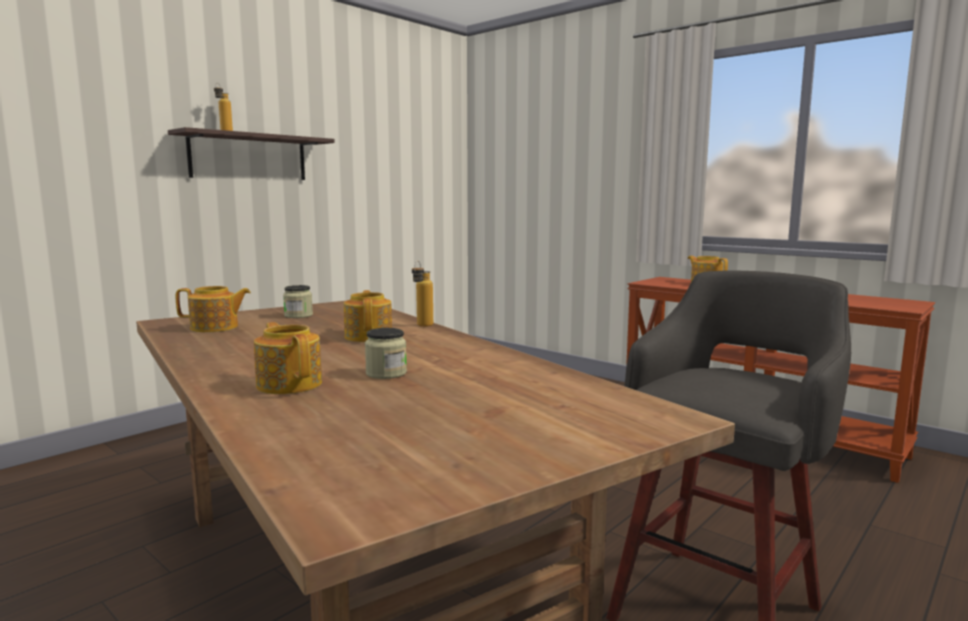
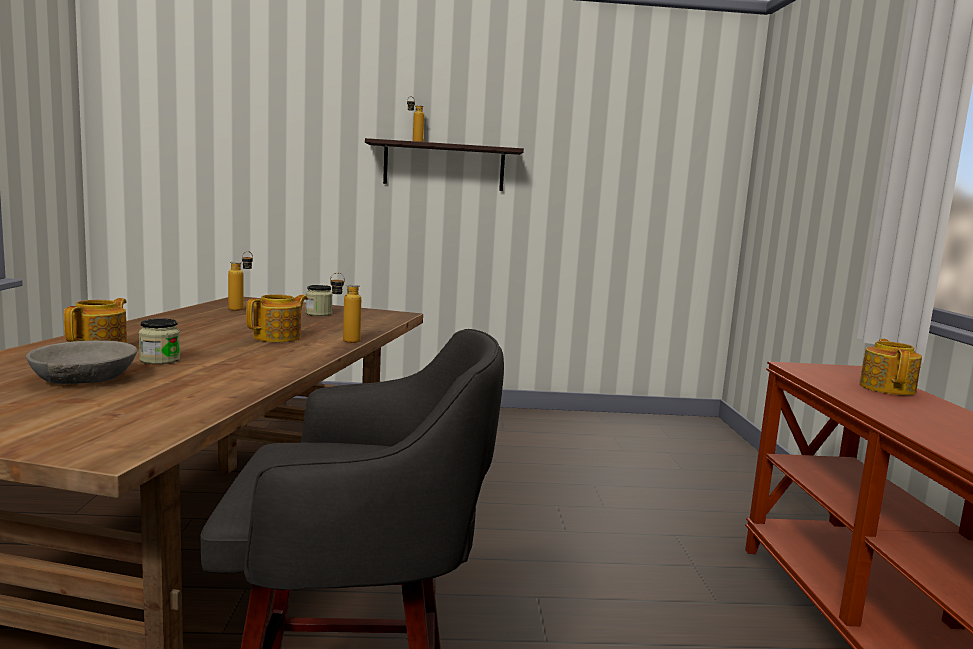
camera: 45 degrees right, 0 degrees up
(215, 328) = (241, 309): teapot -> bottle
(416, 401) = (85, 379): none -> grey bowl

